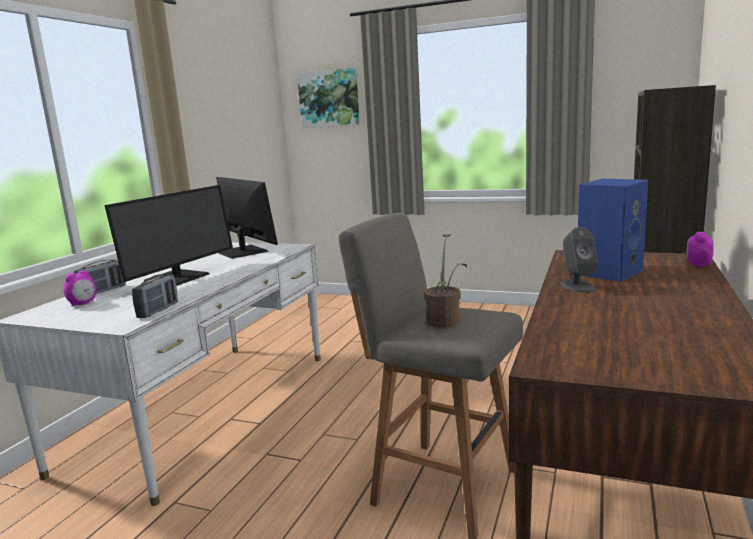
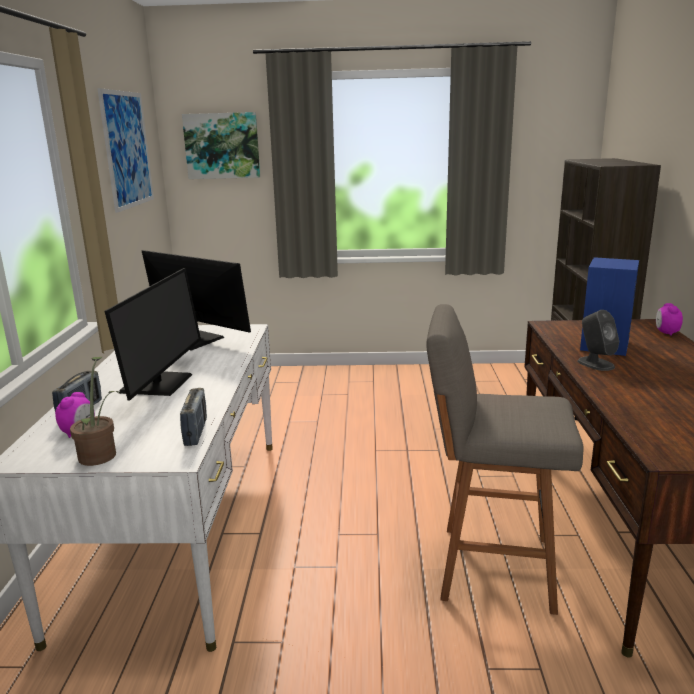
camera: 20 degrees left, 5 degrees up
(235, 100) = (127, 149): none -> picture
(445, 319) = (514, 412): potted plant -> potted plant (100, 453)

